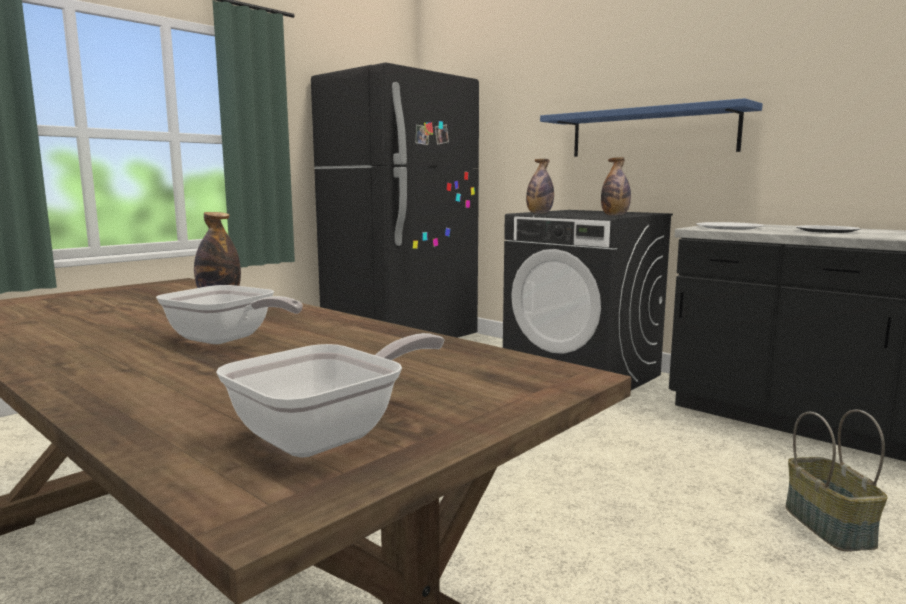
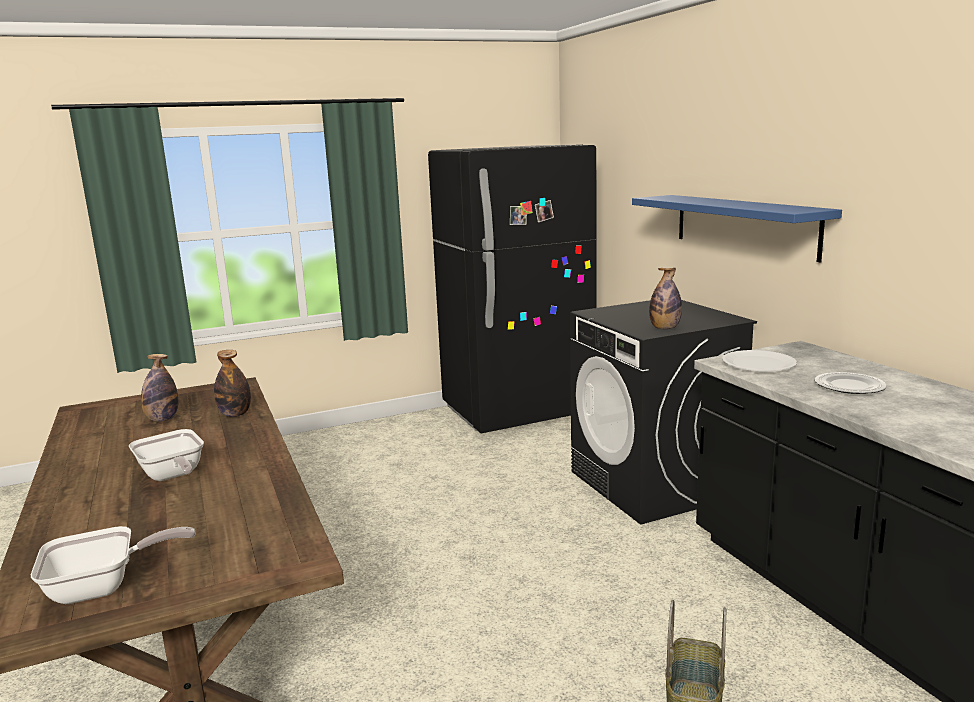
camera: 25 degrees right, 5 degrees up
(539, 213) = (602, 314): bottle -> bottle (162, 419)

